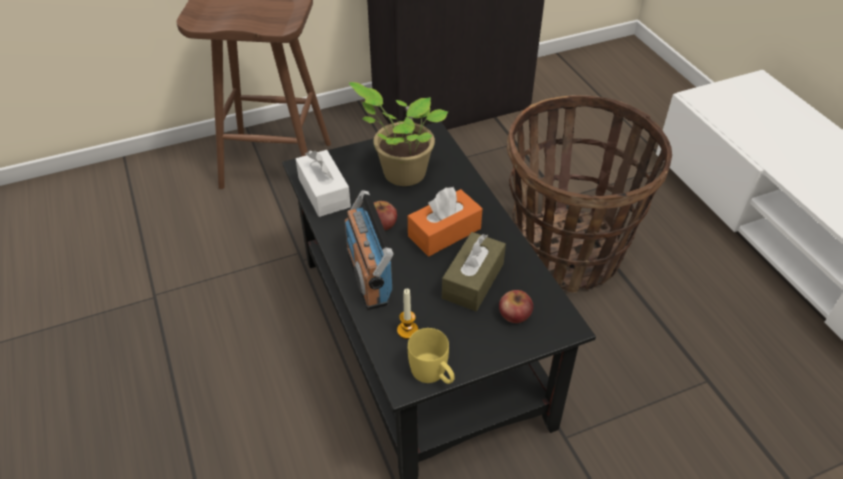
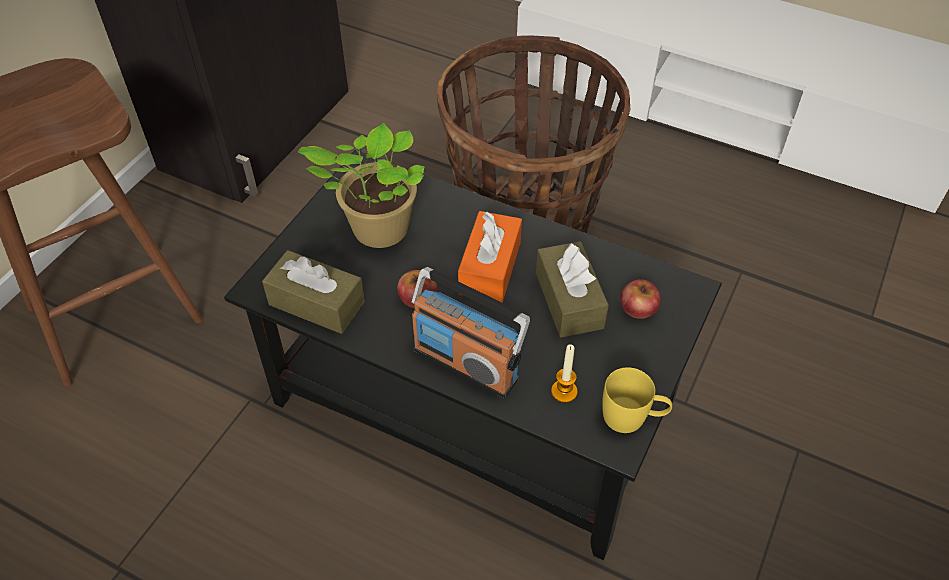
camera: 40 degrees left, 5 degrees up
(324, 193) = (316, 303): white tissue box -> brown tissue box

